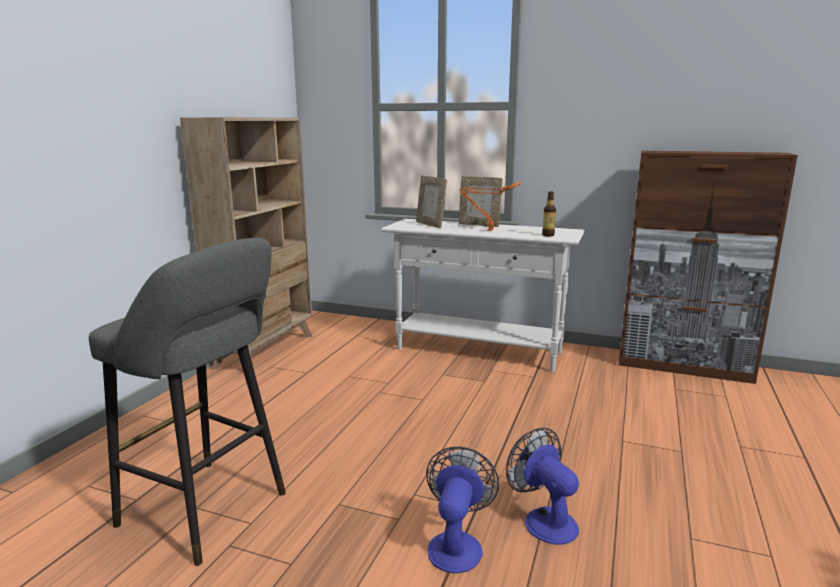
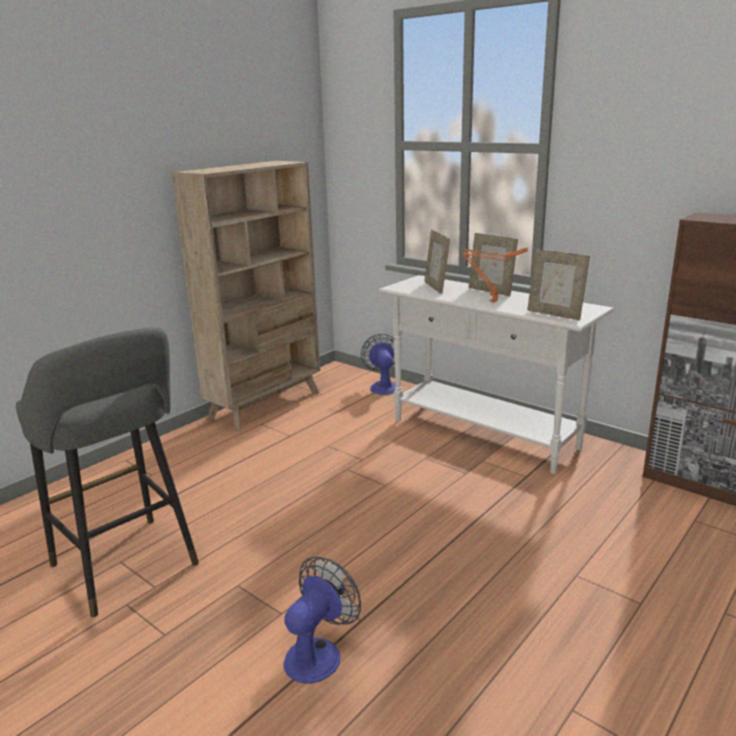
camera: 20 degrees right, 5 degrees up
(544, 519) = (422, 648): fan -> fan (383, 386)
(548, 235) = (555, 314): bottle -> picture frame

